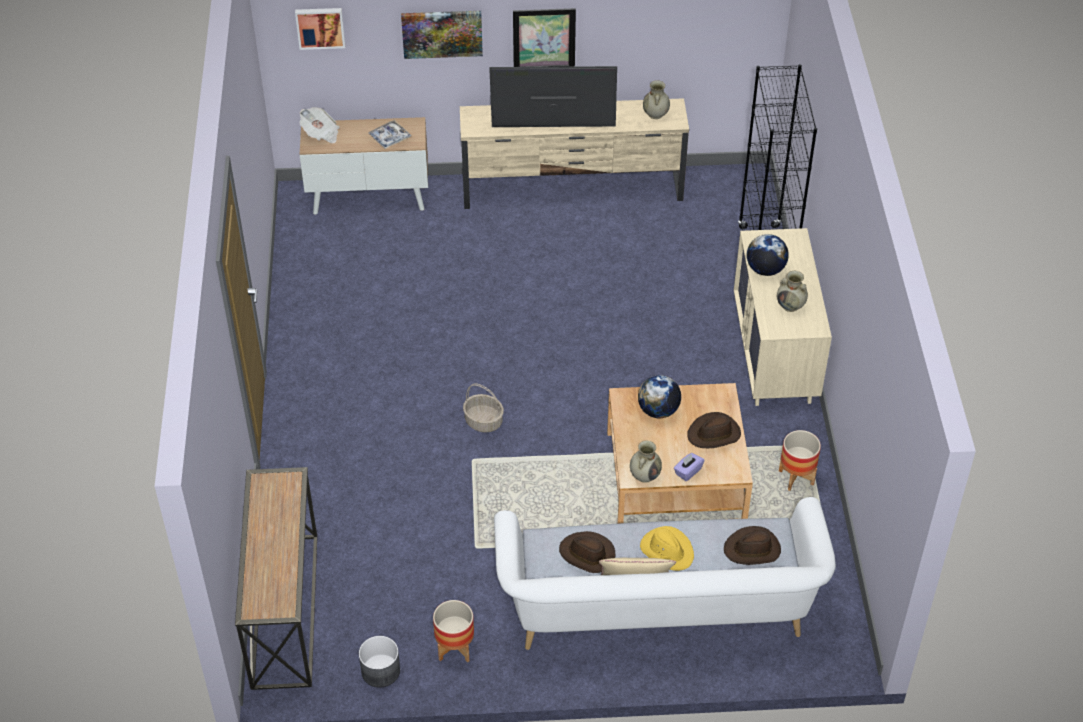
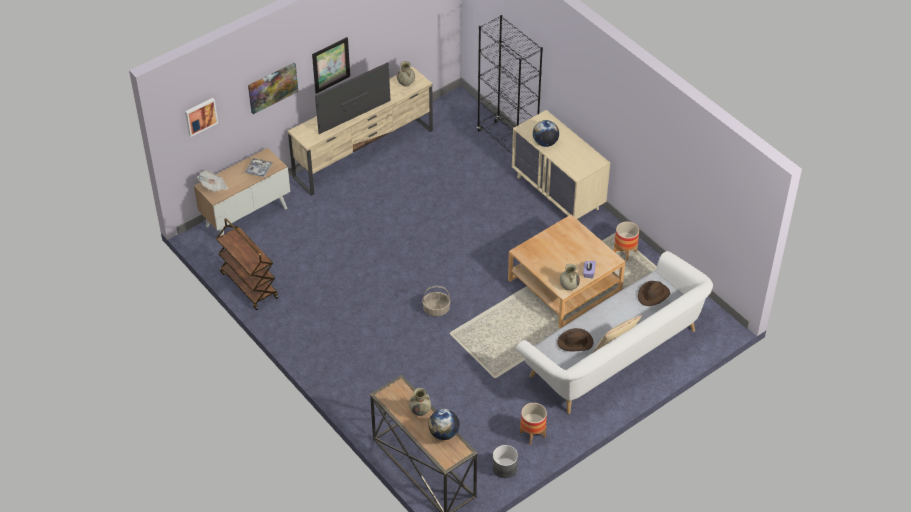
camera: 35 degrees left, 0 degrees up
(296, 277) = (248, 285): none -> brown cart
(658, 410) = (545, 249): globe -> globe (444, 433)
(667, 550) = (613, 318): yellow hat -> none
(714, 434) = (584, 246): brown hat -> none
(791, 306) = (575, 156): beige vase -> beige vase (420, 411)

